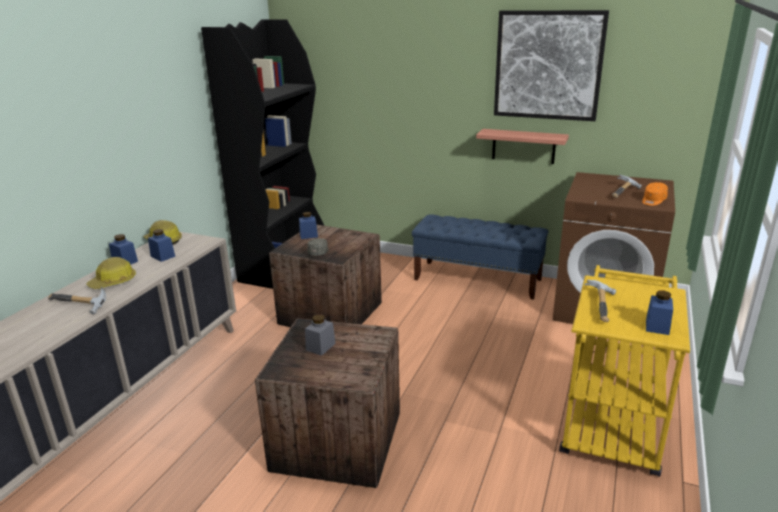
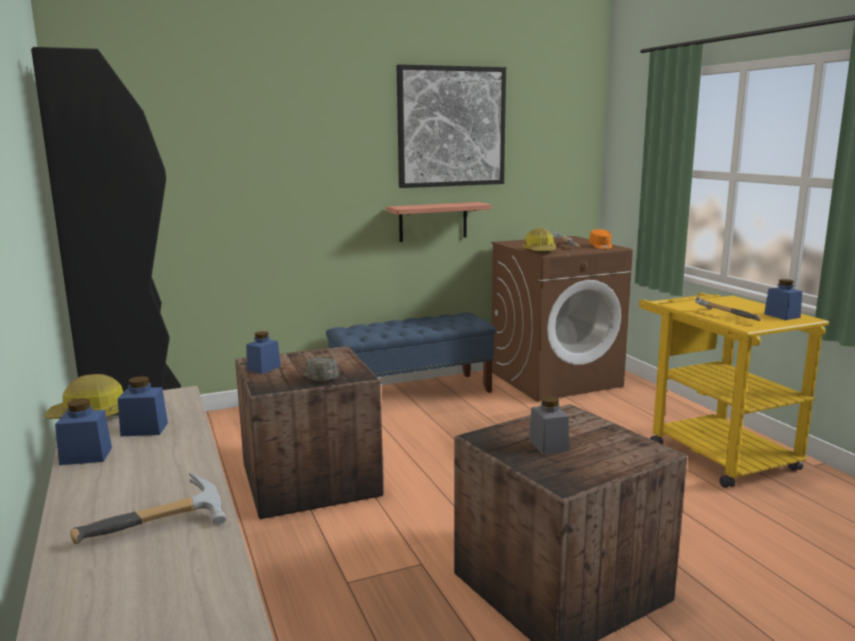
camera: 45 degrees left, 10 degrees down
(113, 282) = (139, 481): hard hat -> hard hat (540, 251)

